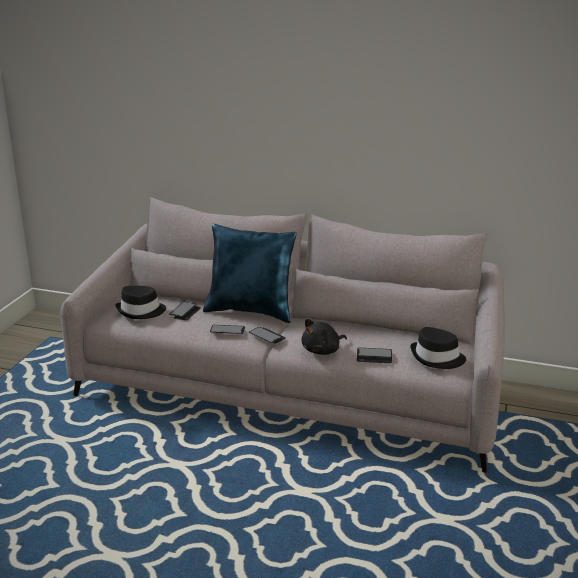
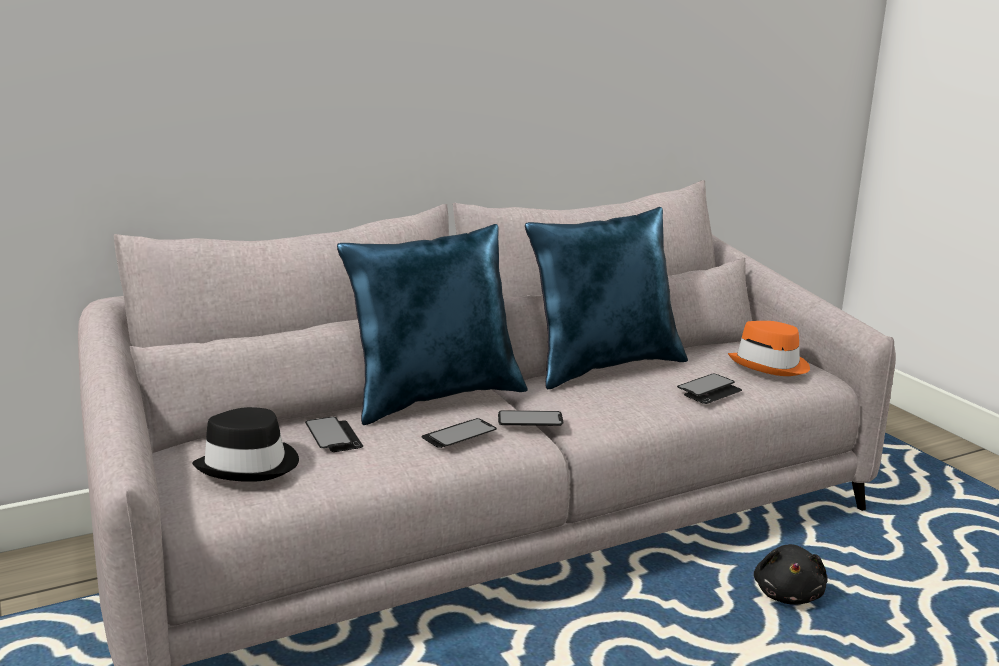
camera: 45 degrees left, 5 degrees down
(322, 351) = (637, 409): black plush toy -> black plush toy (788, 594)
(351, 325) = (604, 366): none -> blue pillow
(437, 358) = (770, 365): black hat -> orange hat

